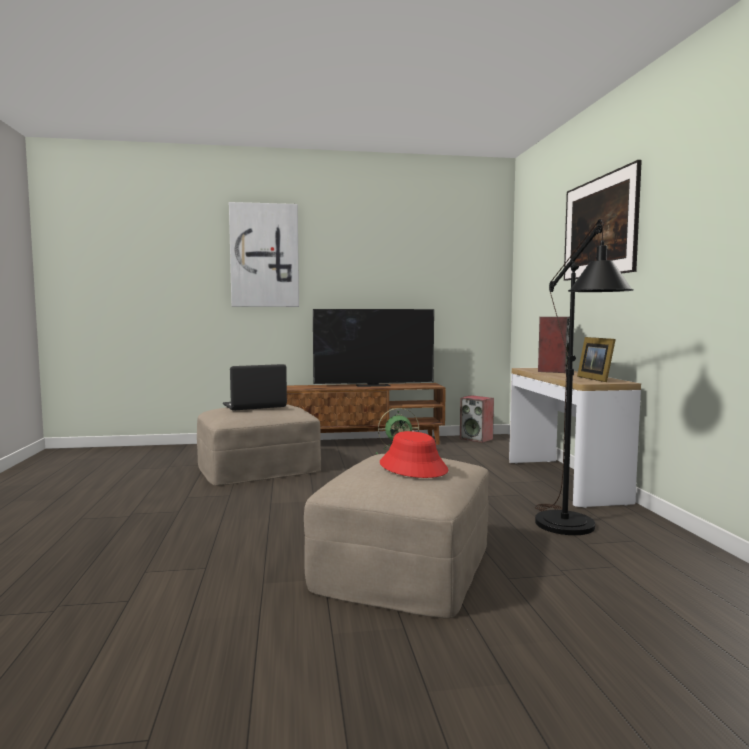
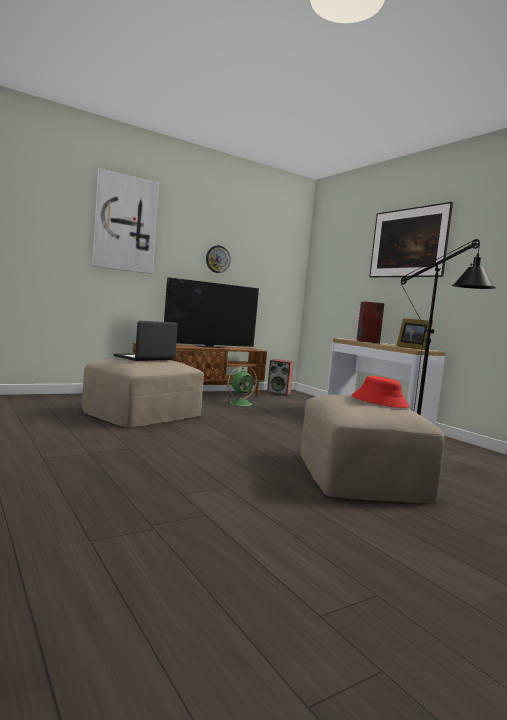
camera: 25 degrees left, 0 degrees up
(381, 279) = (217, 259): none -> wall clock

